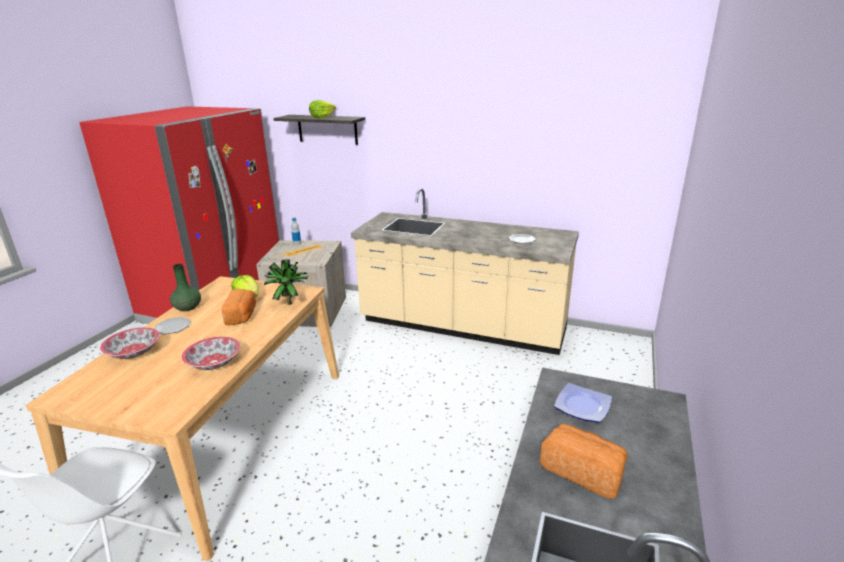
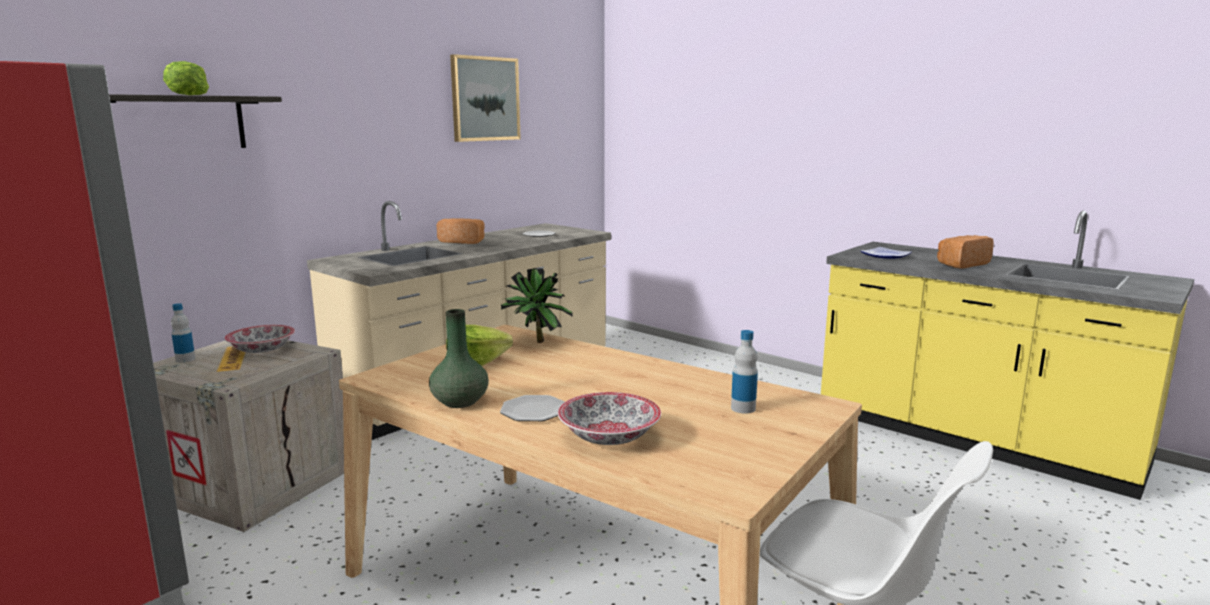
camera: 70 degrees left, 10 degrees down
(169, 386) = (743, 408): none -> bottle
(213, 363) = (691, 384): bowl -> bowl (262, 350)
(242, 316) = (548, 367): bread -> bread (463, 241)
(530, 121) = (485, 99): none -> picture

